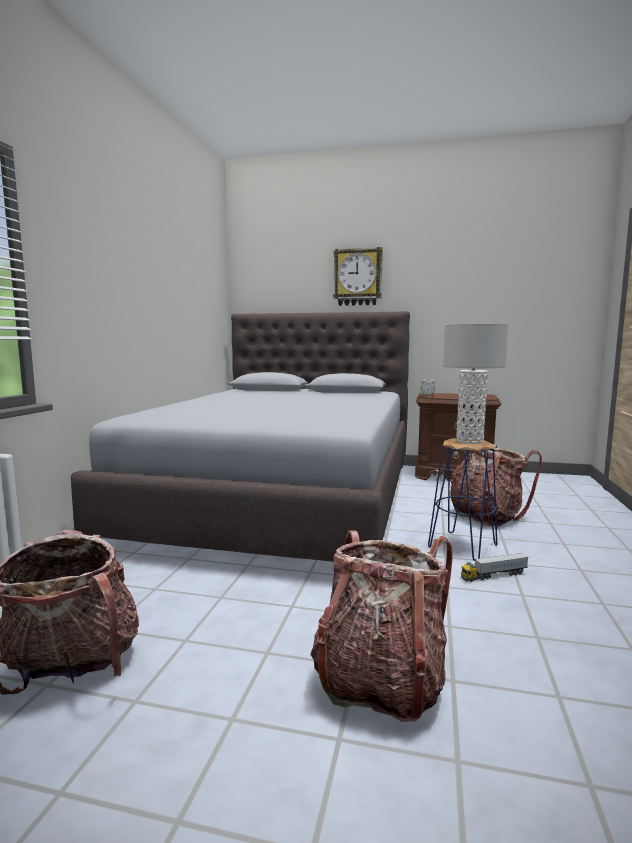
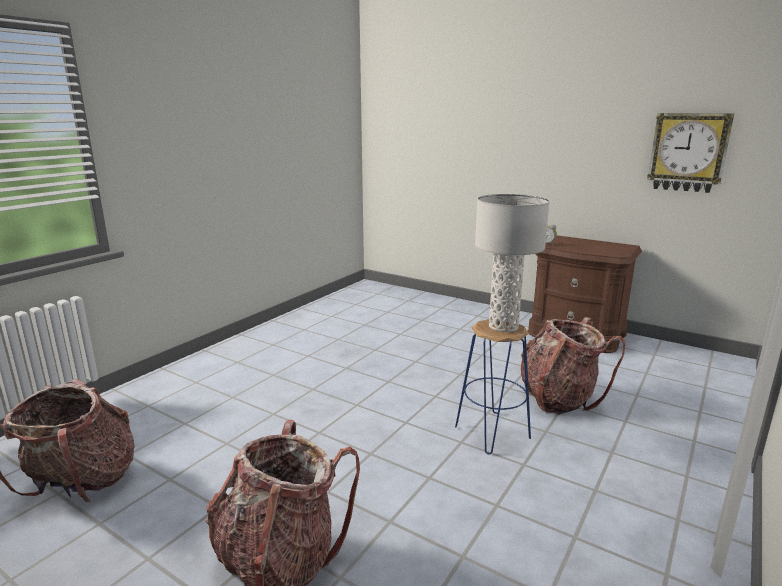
camera: 20 degrees right, 10 degrees up
(283, 498) = (366, 341): grey bed -> none
(358, 277) = (491, 94): wall clock -> wall clock (688, 152)
(494, 575) = (489, 475): toy truck -> none

